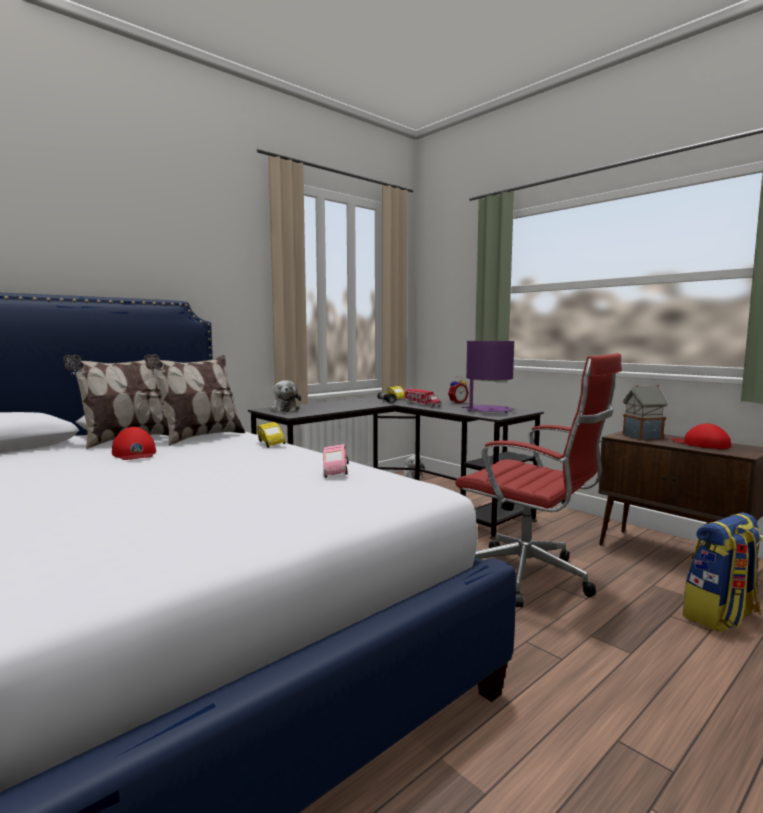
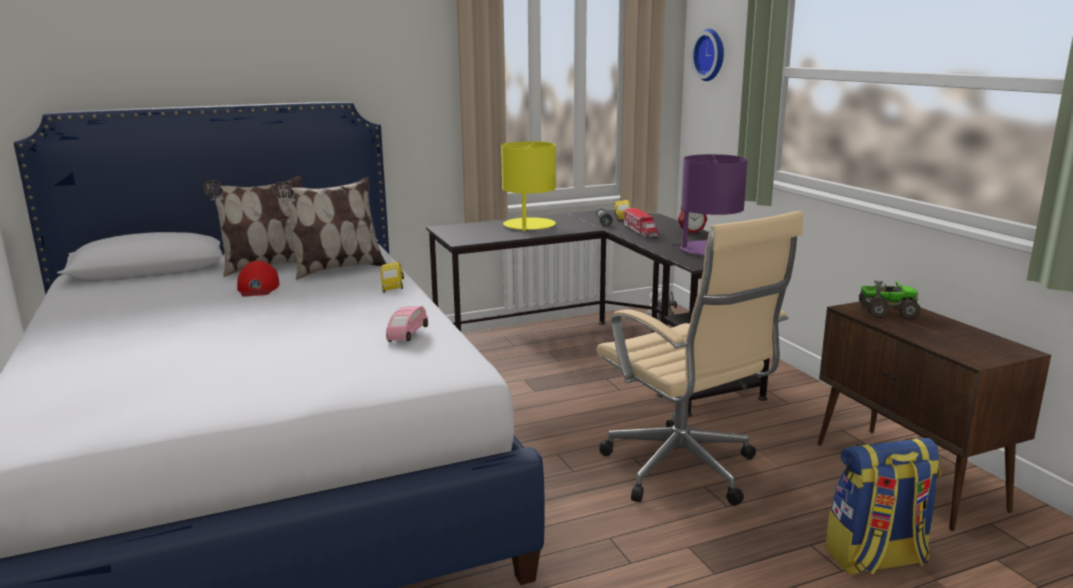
camera: 20 degrees right, 10 degrees up
(284, 409) = (464, 230): plush toy -> none
(333, 405) = (529, 225): none -> yellow table lamp
(440, 285) = (711, 55): none -> wall clock
(531, 578) = (684, 472): red office chair -> beige office chair
(641, 436) = (886, 311): toy house -> toy truck
(701, 444) = (949, 335): red cap -> none

